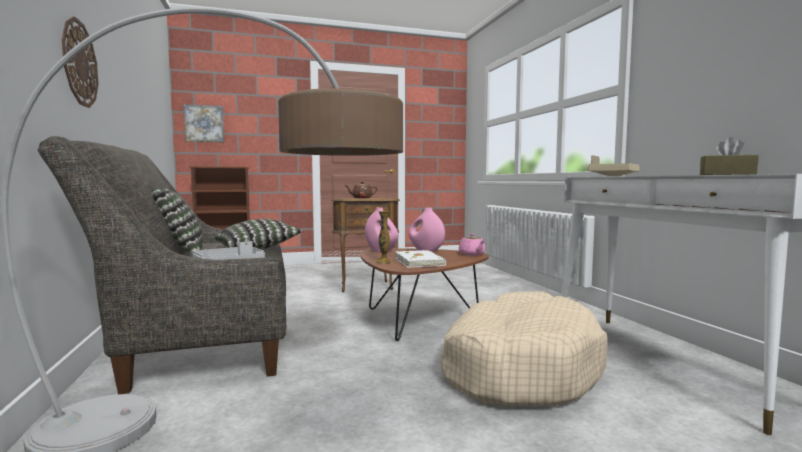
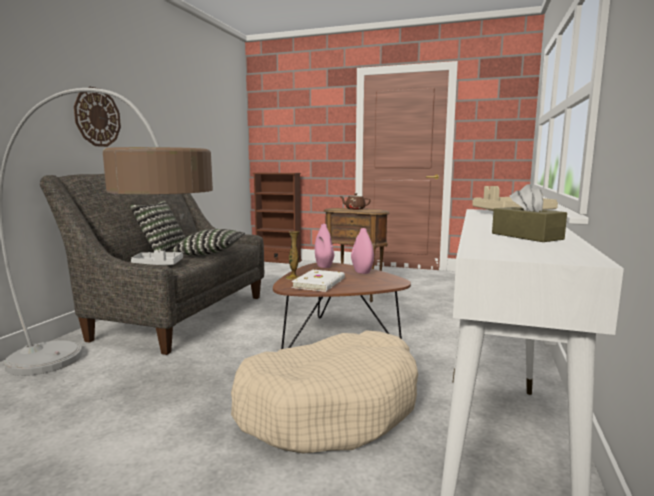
camera: 35 degrees right, 5 degrees up
(204, 124) = (269, 135): picture -> none
(472, 254) = (391, 282): pink teapot -> none

